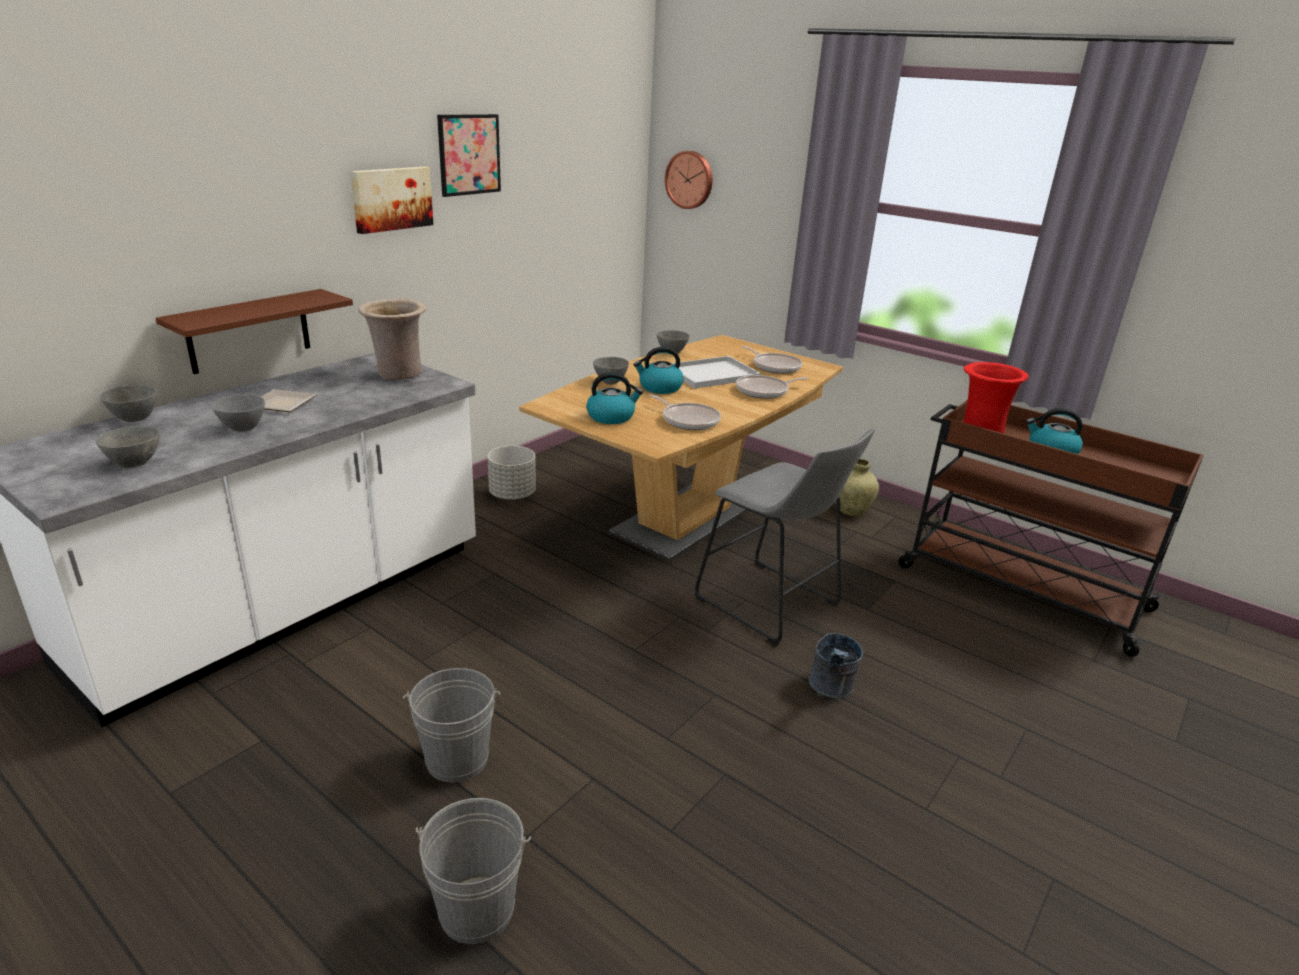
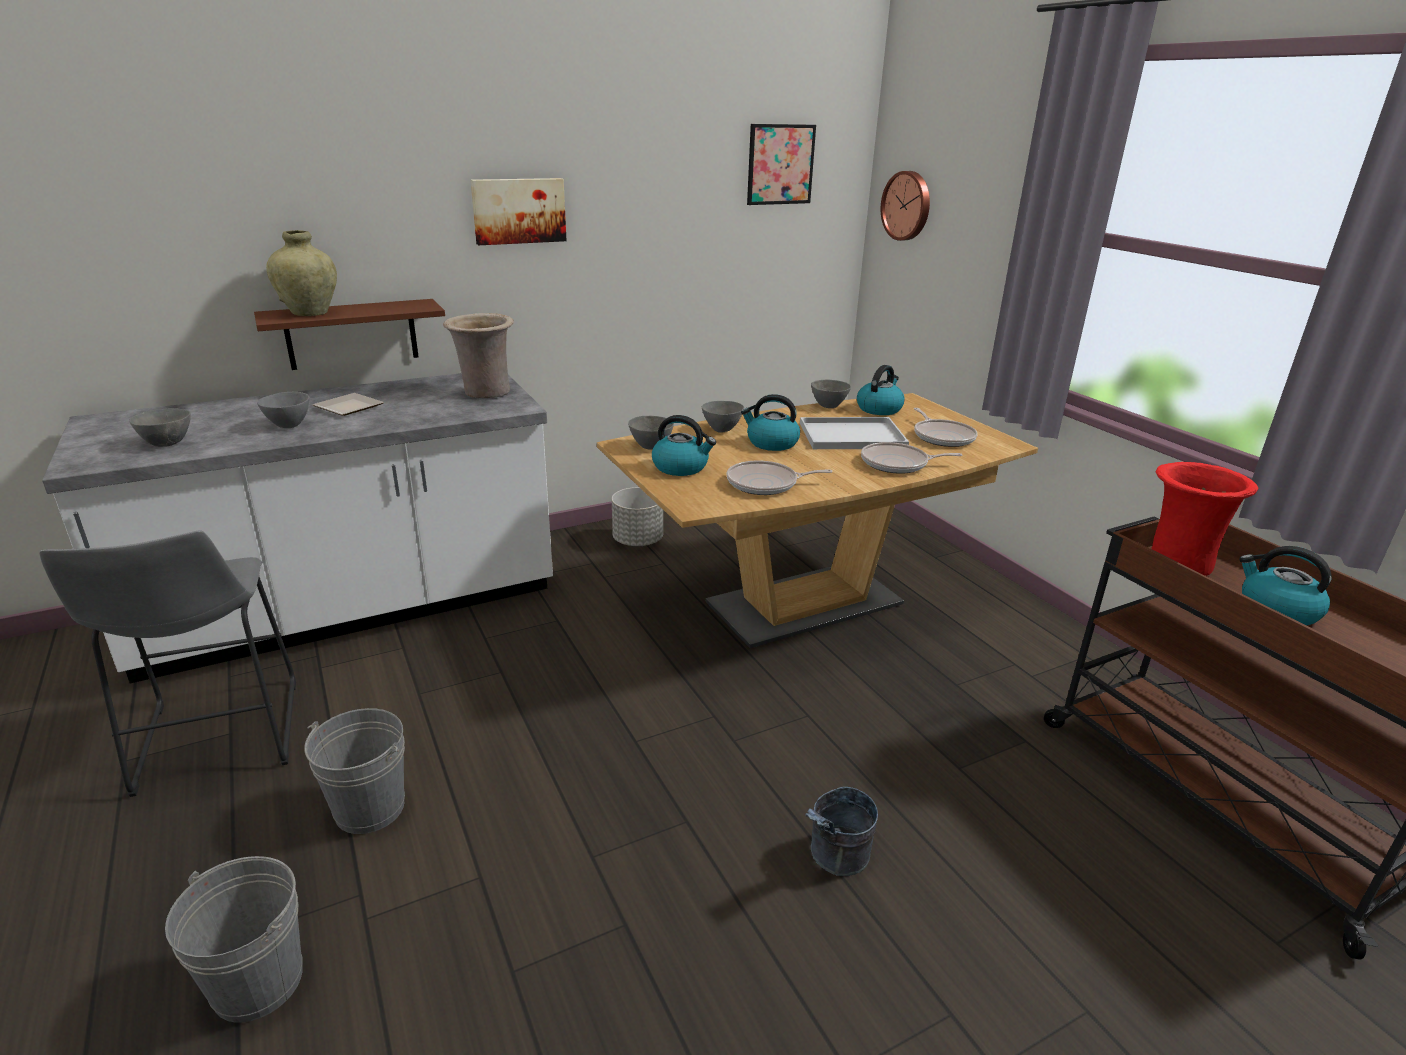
camera: 25 degrees right, 0 degrees up
(134, 419) = (219, 404): grey bowl -> grey bowl (650, 447)
(469, 154) = (618, 167): picture -> picture (780, 164)
(688, 420) = (766, 484): frying pan -> frying pan turned 105 degrees clockwise
(710, 350) = (879, 409): none -> kettle
(772, 605) = (836, 731): grey stool -> grey stool (217, 742)
(851, 511) = (1026, 637): beige vase -> beige vase (309, 313)

